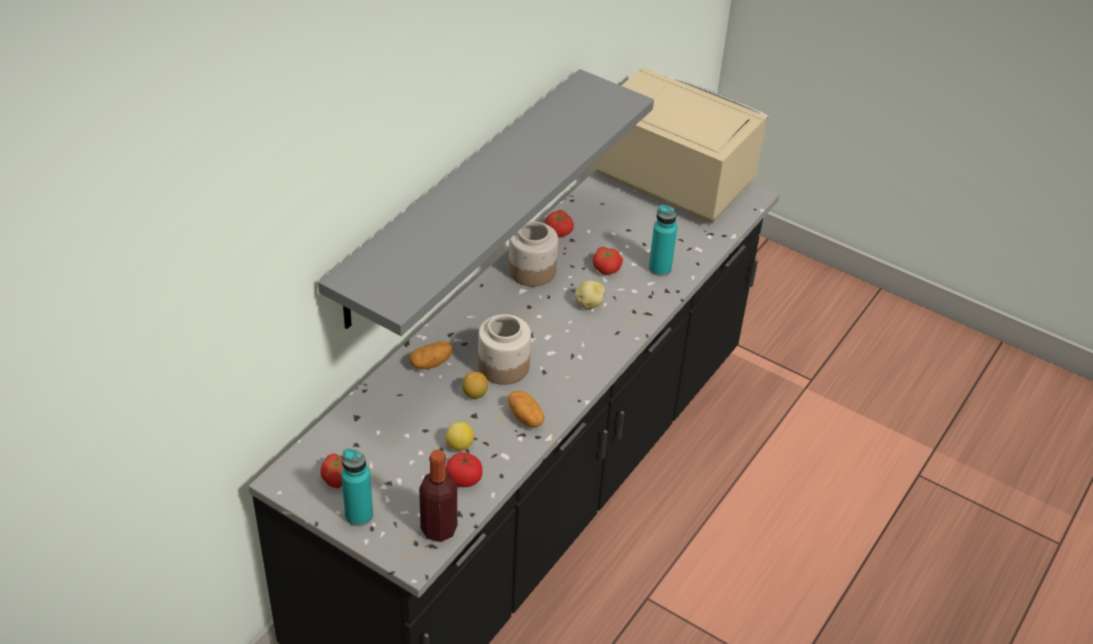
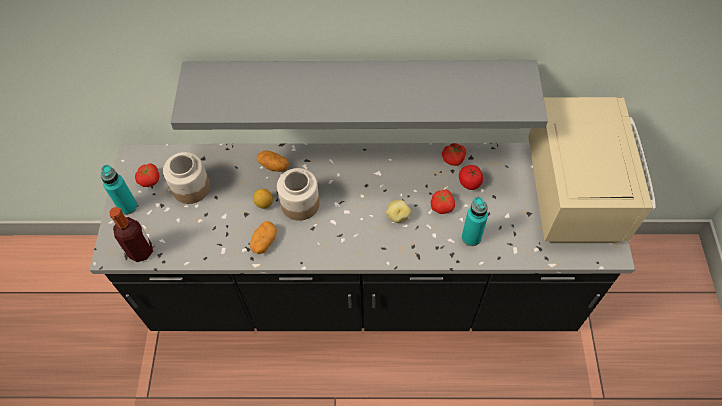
camera: 60 degrees right, 15 degrees up
(460, 445) = (215, 222): lemon -> none
(464, 479) = (189, 240): tomato -> tomato (469, 183)
(531, 271) = (401, 167): jar -> jar (190, 188)

